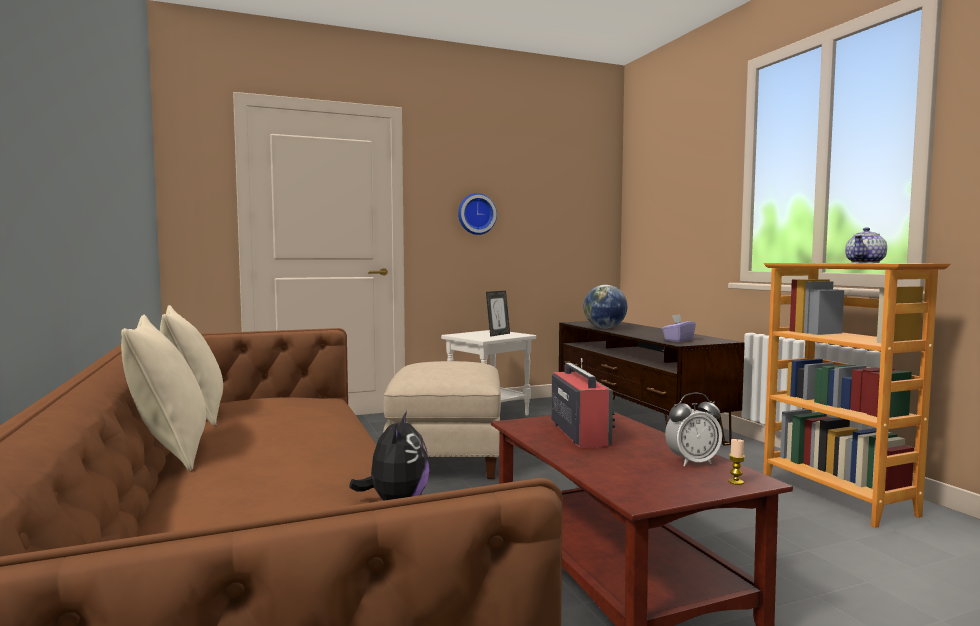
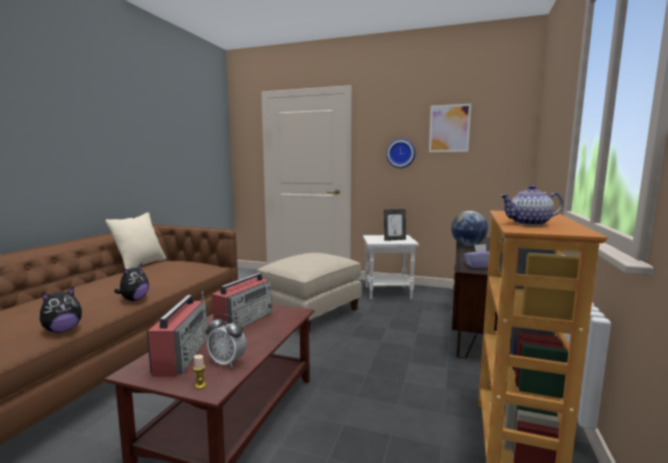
camera: 40 degrees right, 5 degrees up
(170, 452) = (82, 281): beige pillow -> none
(362, 450) = (134, 299): none -> plush toy
(534, 184) = (449, 128): none -> picture
(633, 473) = (182, 355): none -> radio

